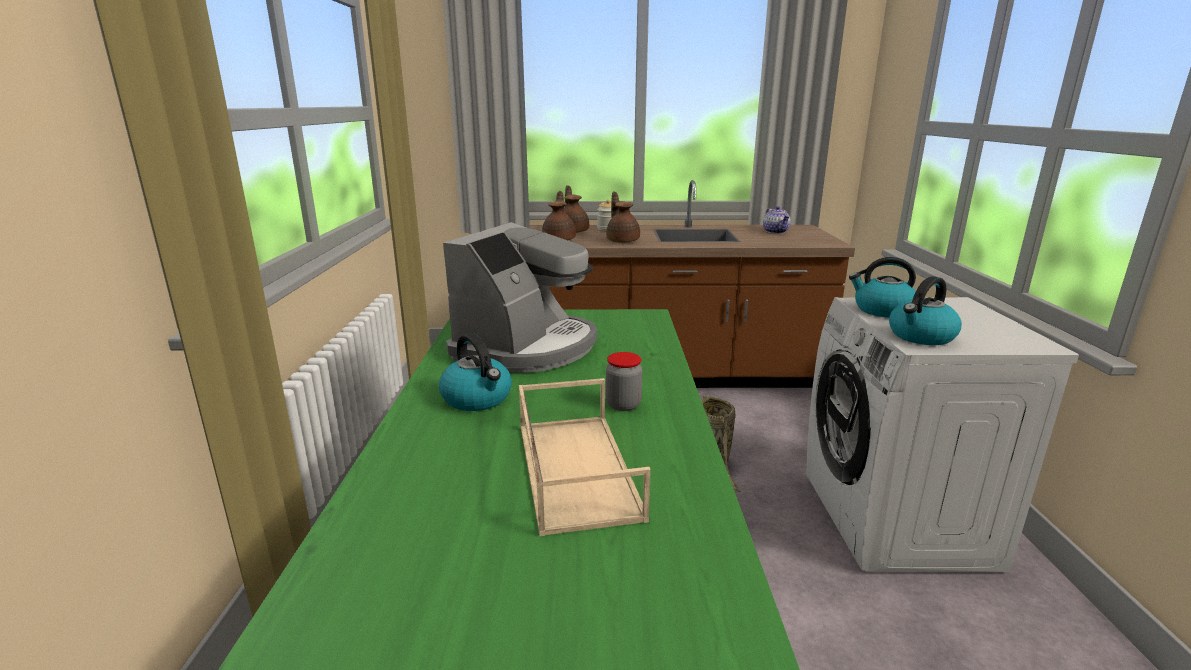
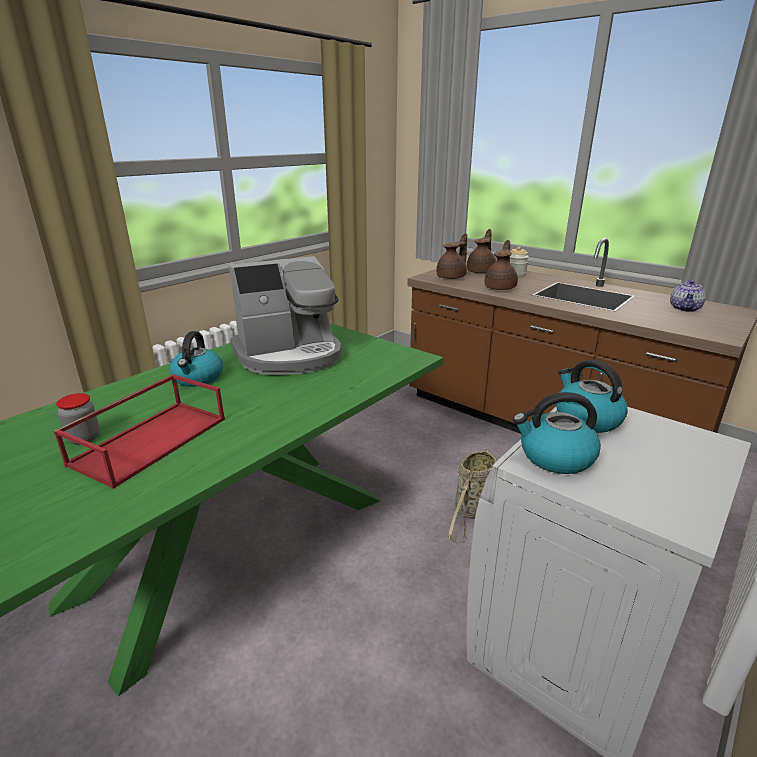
camera: 40 degrees right, 5 degrees up
(574, 468) = (150, 439): beige tray -> red tray
(623, 405) = (255, 415): jar -> jar (84, 438)

